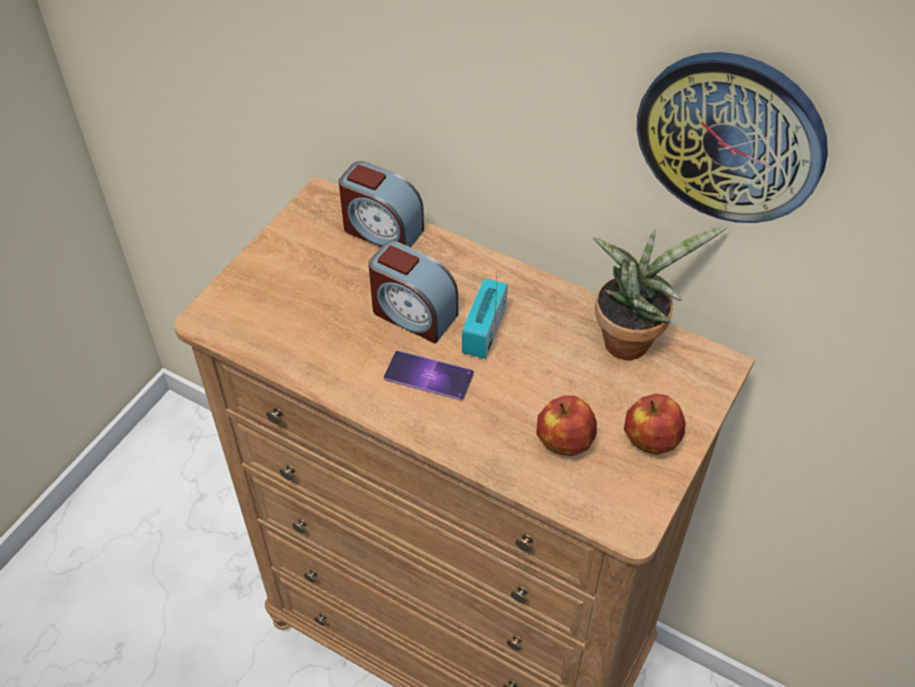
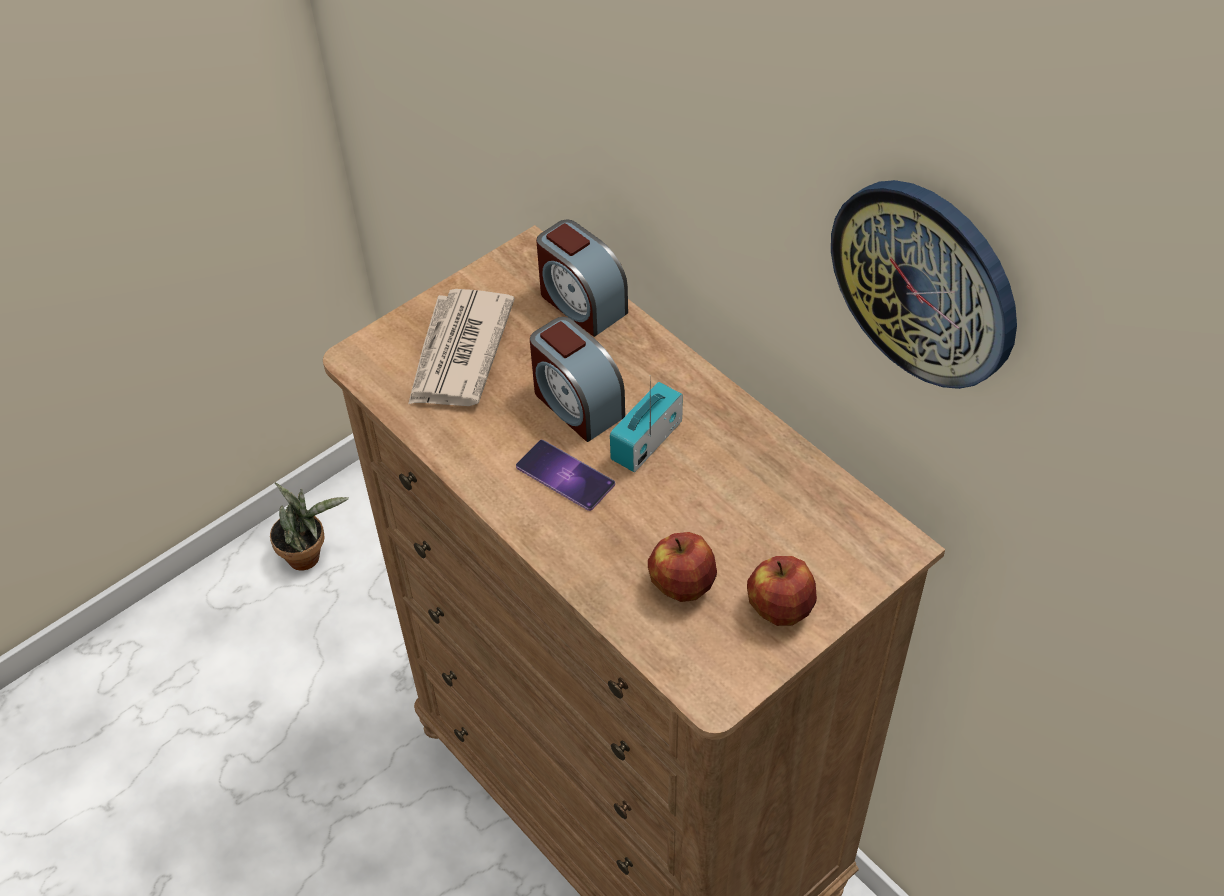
camera: 20 degrees right, 0 degrees up
(294, 295) = (458, 353): none -> newspaper
(631, 338) = (808, 490): potted plant -> potted plant (309, 555)

